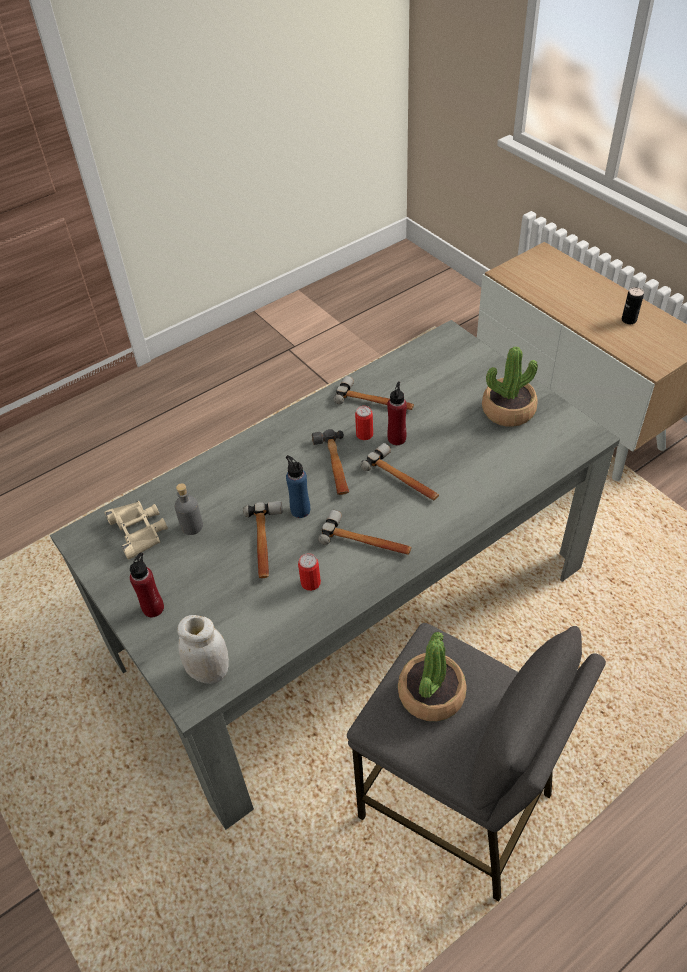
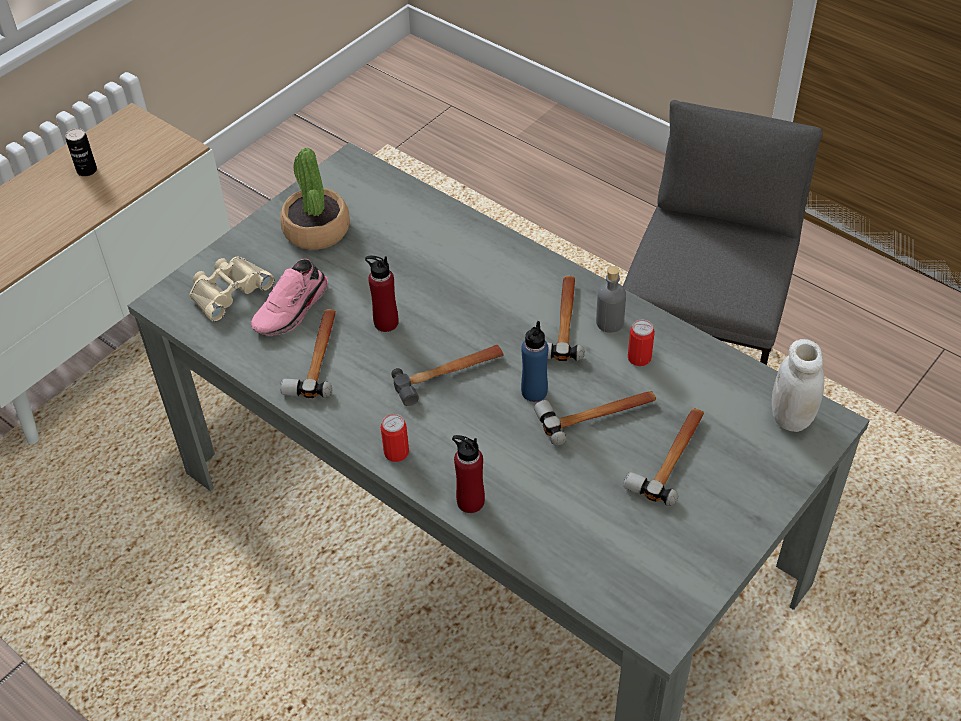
camera: 105 degrees left, 0 degrees up
(139, 530) = (623, 559): beige binoculars -> beige binoculars (228, 291)
(153, 608) = (735, 498): red bottle -> red bottle (470, 501)
(192, 526) = (596, 499): grey bottle -> grey bottle (609, 322)
(364, 434) = (385, 355): can -> can (396, 452)
(403, 479) = (455, 306): hammer -> hammer (671, 456)
(424, 392) = (292, 310): none -> pink shoe
(431, 693) = (708, 270): potted plant -> none

